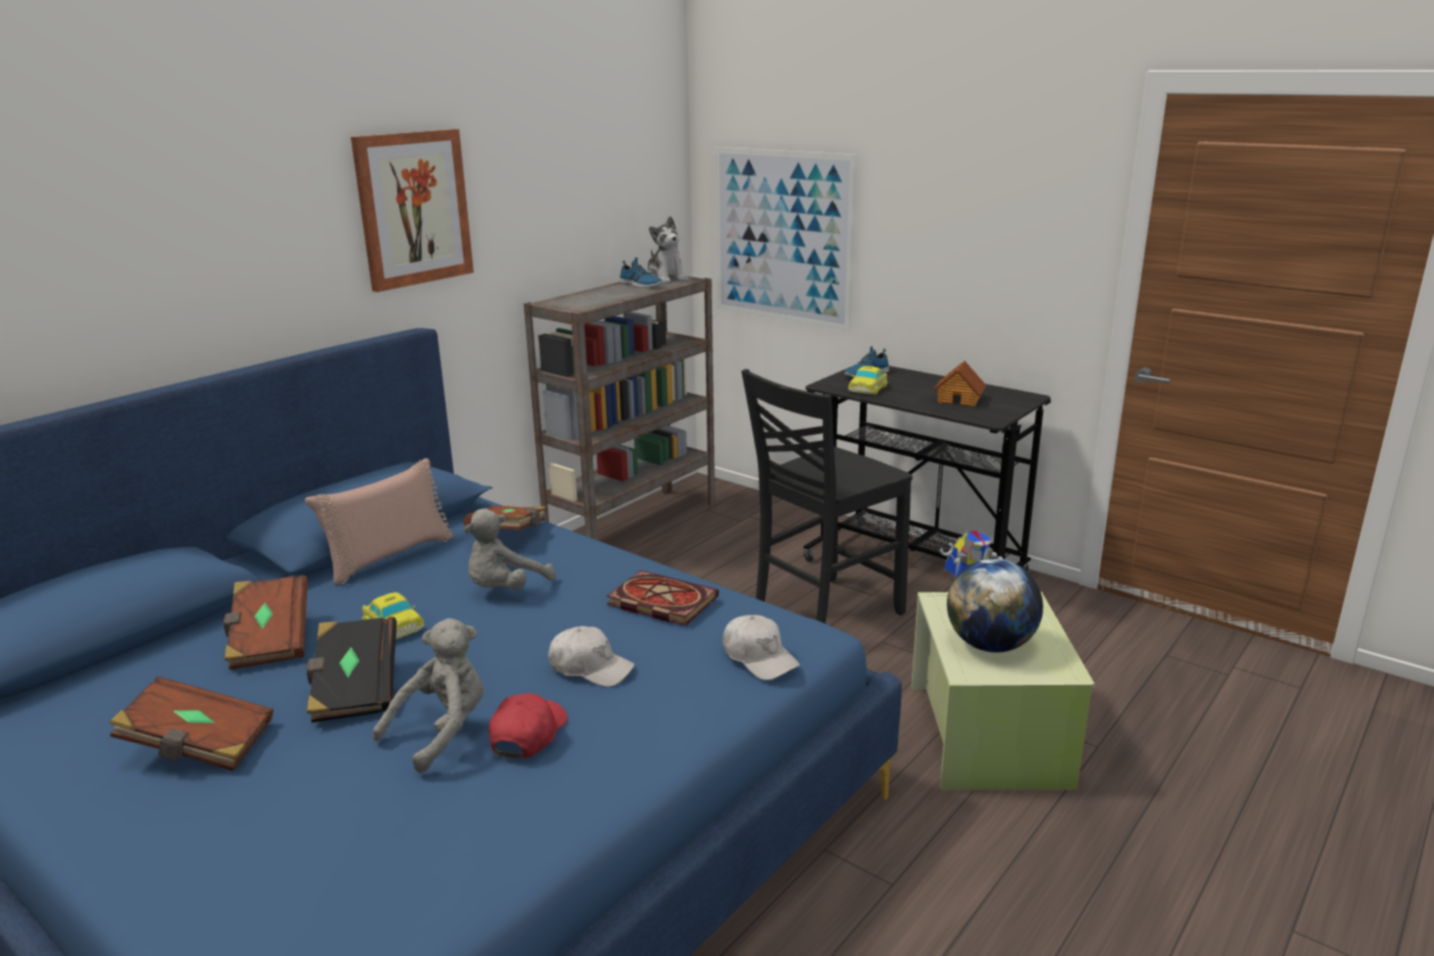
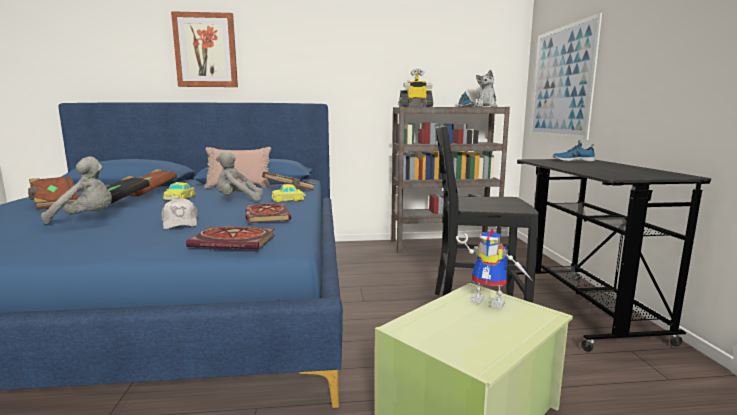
camera: 45 degrees right, 10 degrees down
(413, 208) = (335, 50): picture -> picture (206, 50)
(528, 734) = (99, 229): red cap -> none
(571, 299) = (415, 106): none -> toy robot
(759, 658) = (235, 241): white cap -> book
(868, 388) = (557, 162): toy car -> toy car (288, 199)
(959, 399) = (614, 170): toy house -> none
(990, 645) = (455, 323): globe -> none

